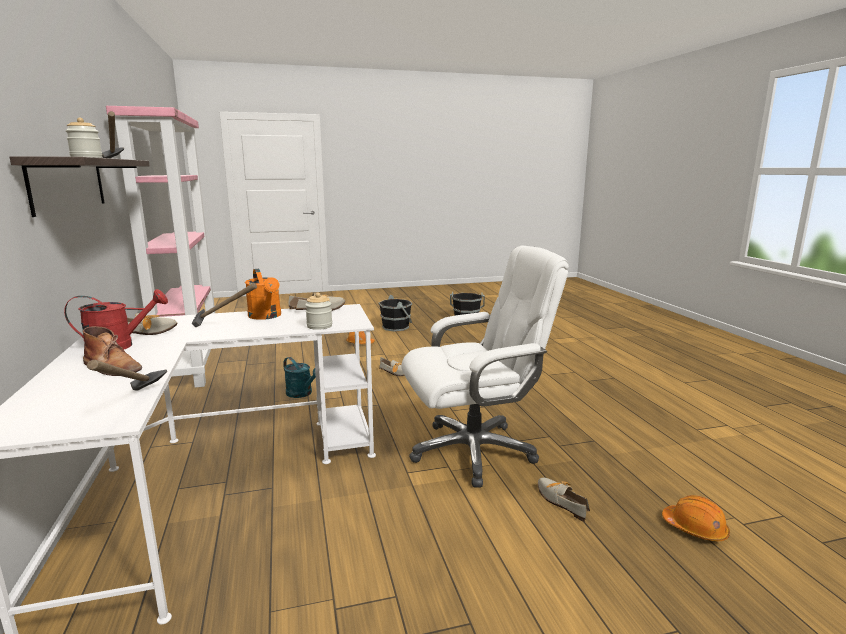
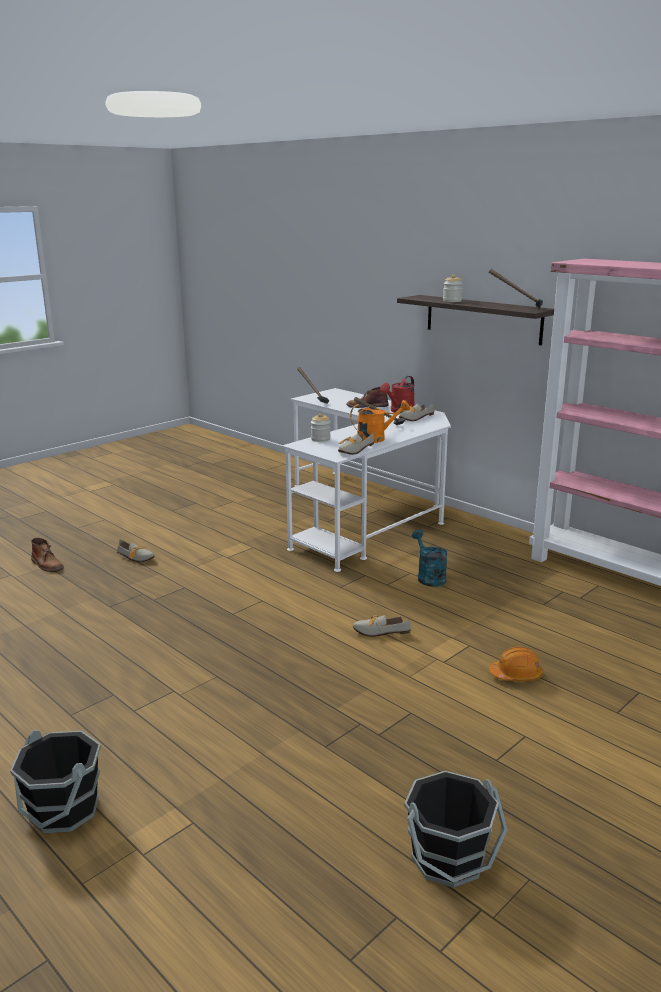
camera: 150 degrees right, 5 degrees up
(266, 316) = (376, 438): orange watering can -> orange watering can turned 135 degrees clockwise
(302, 394) = (429, 577): turquoise watering can -> turquoise watering can turned 60 degrees clockwise
(396, 327) = (542, 750): black bucket -> black bucket (63, 810)
(474, 451) = (214, 571): white office chair -> none
(695, 528) = (47, 565): orange hard hat -> brown boot

